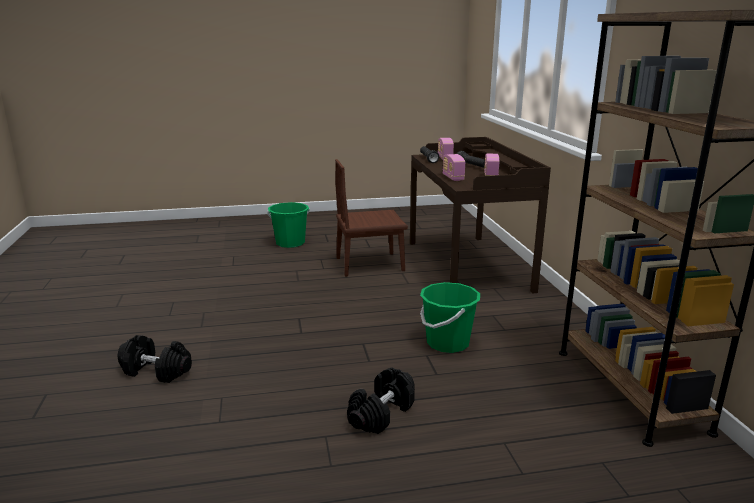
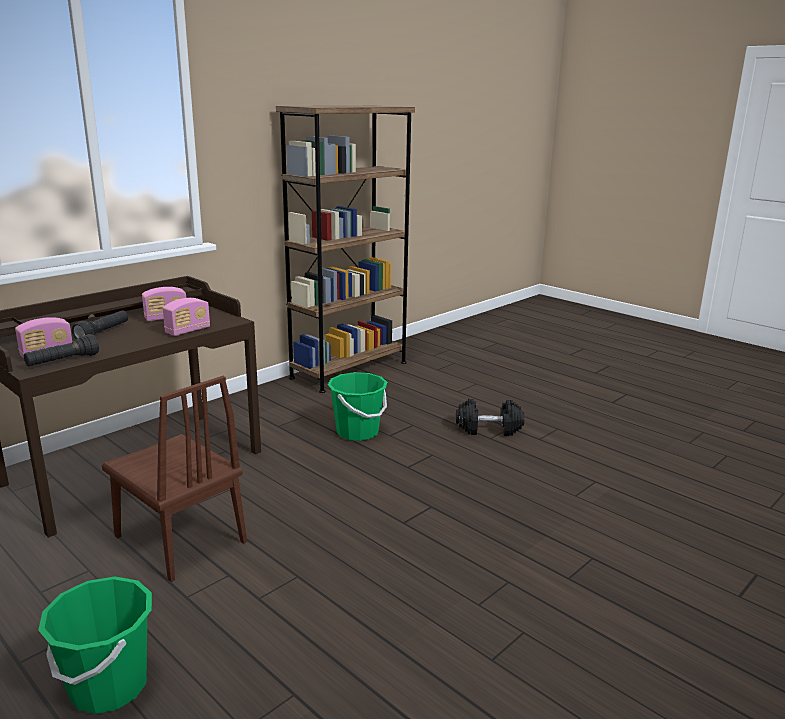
camera: 125 degrees left, 0 degrees up
(157, 371) = (608, 552): black dumbbell -> none

